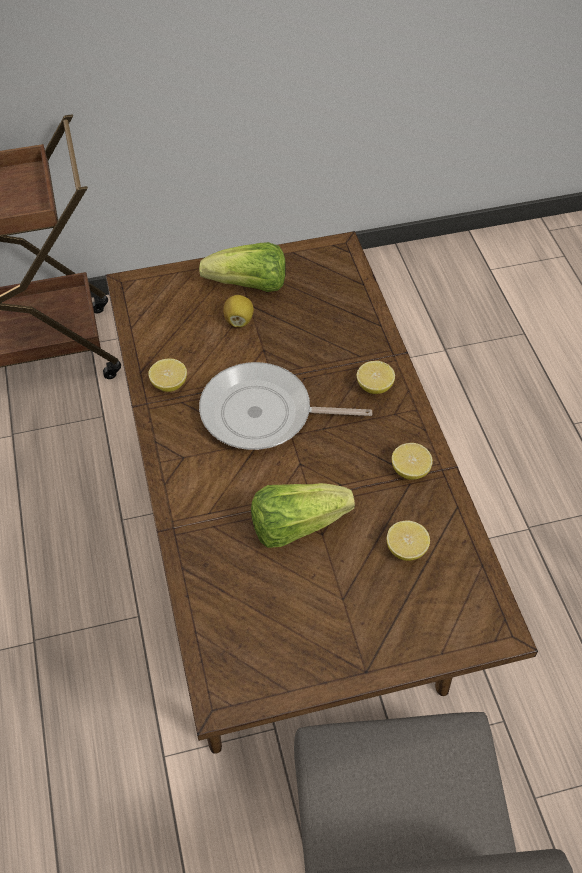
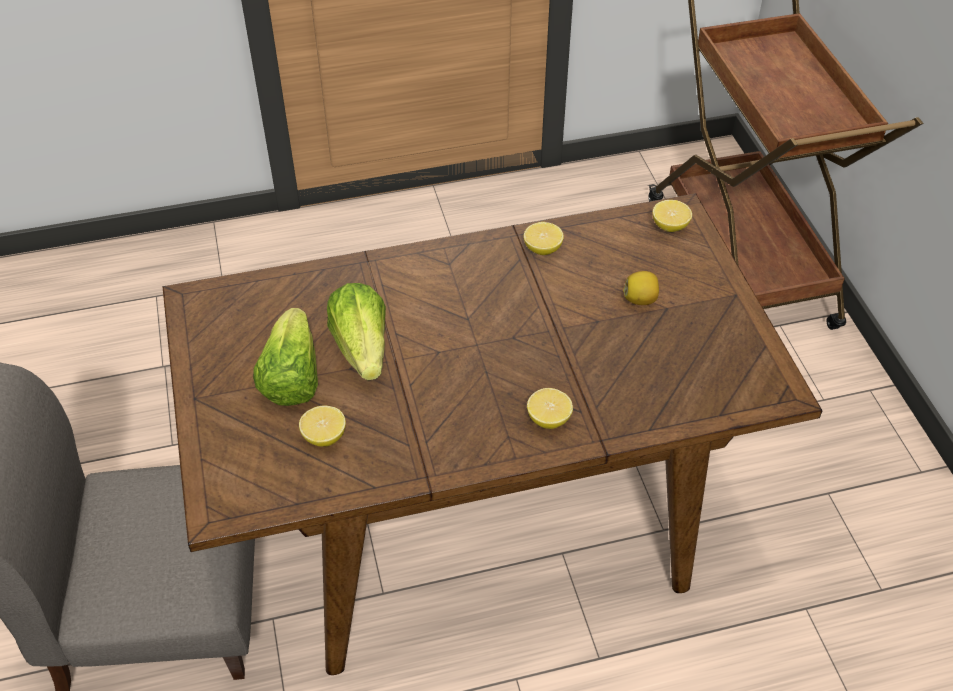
camera: 90 degrees right, 5 degrees down
(249, 286) = (698, 307): lettuce -> lettuce (292, 377)
(263, 414) = (504, 321): frying pan -> none
(410, 470) = (426, 446): lemon -> lemon (670, 226)

